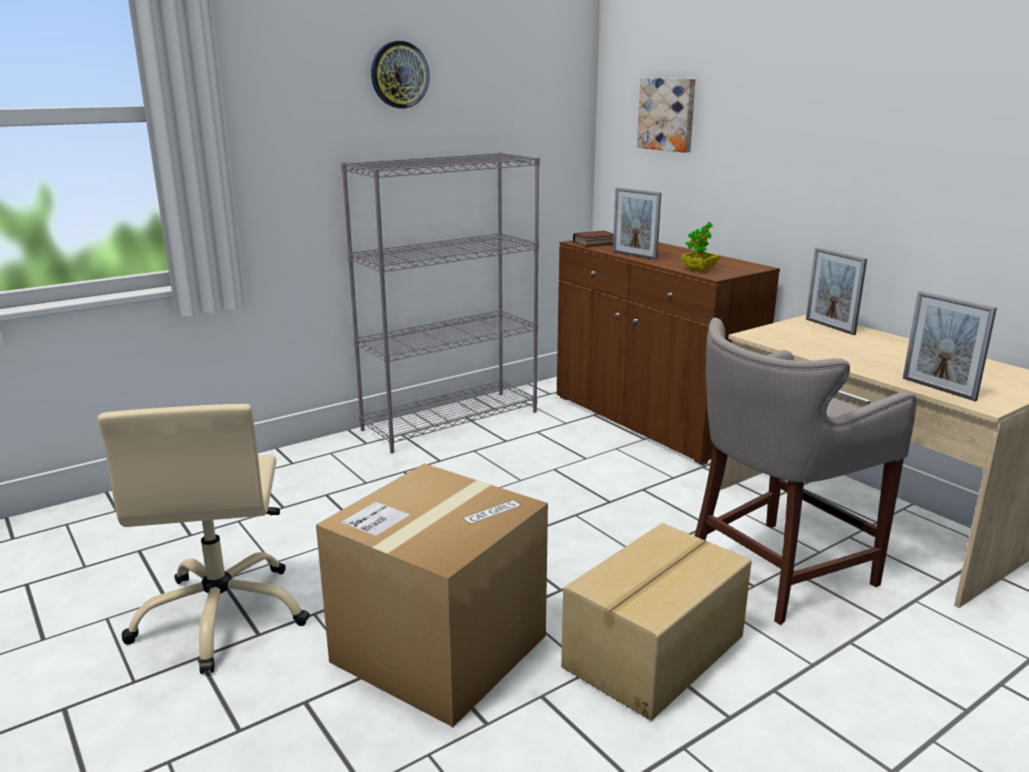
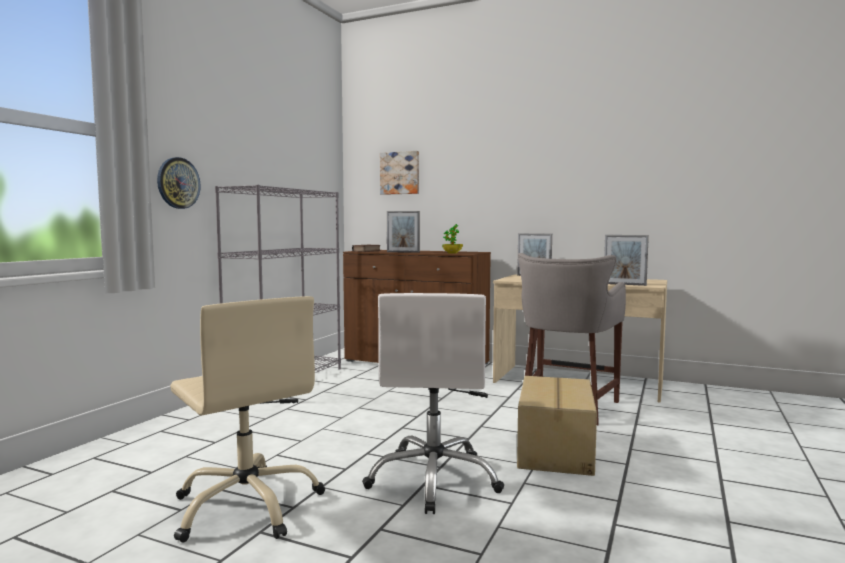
camera: 30 degrees left, 15 degrees down
(399, 75) = (246, 133): wall clock -> wall clock (178, 183)
(439, 648) = (434, 480): cardboard box -> white office chair

